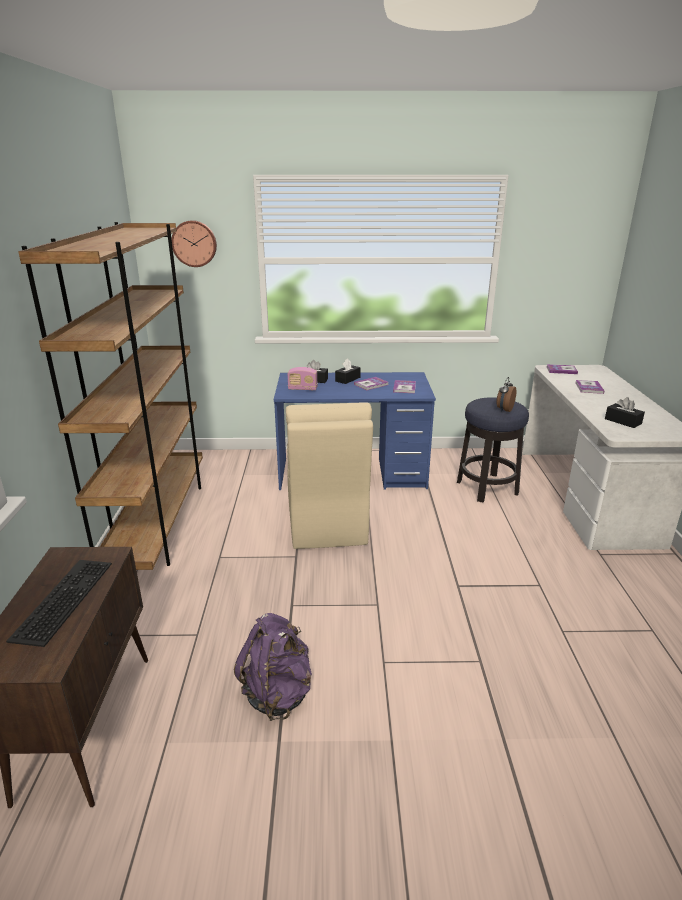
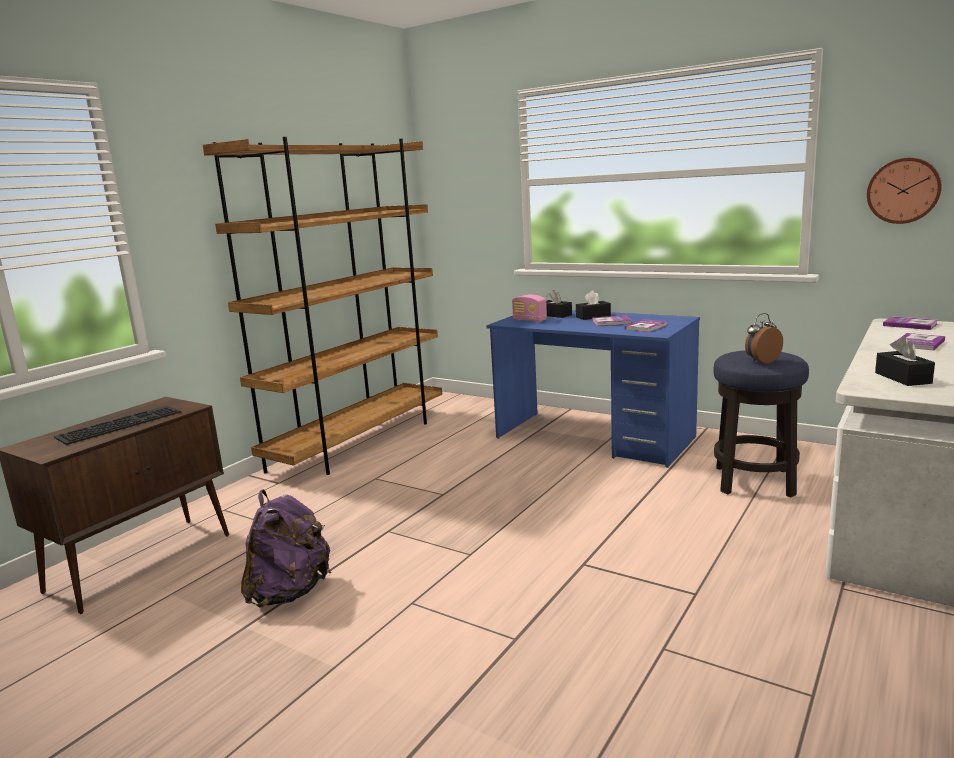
camera: 35 degrees right, 10 degrees down
(194, 243) = (464, 168): wall clock -> wall clock (903, 190)
(326, 523) = (509, 474): beige chair -> none

